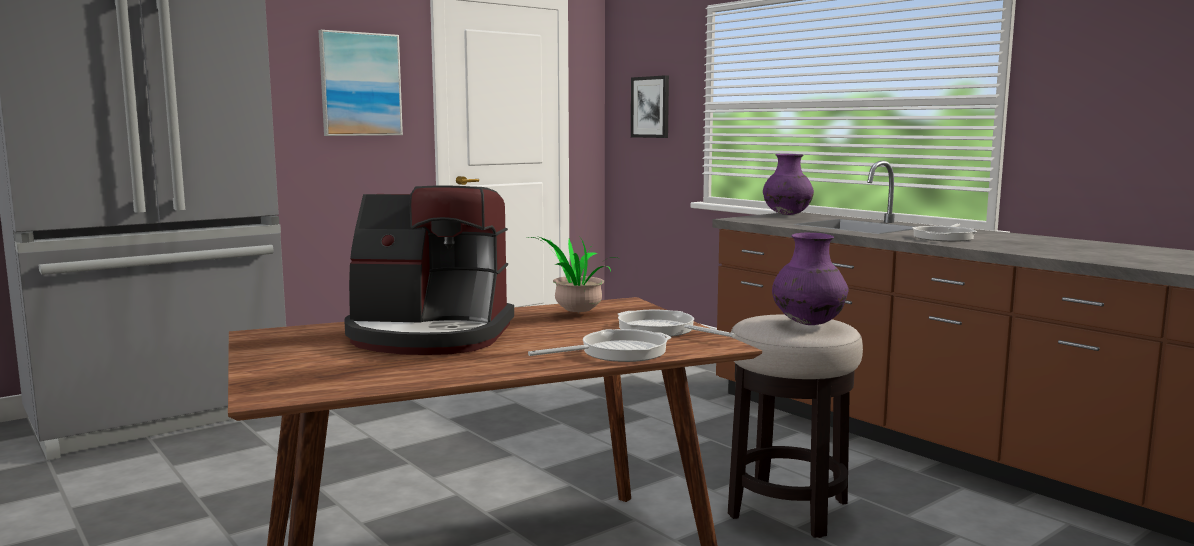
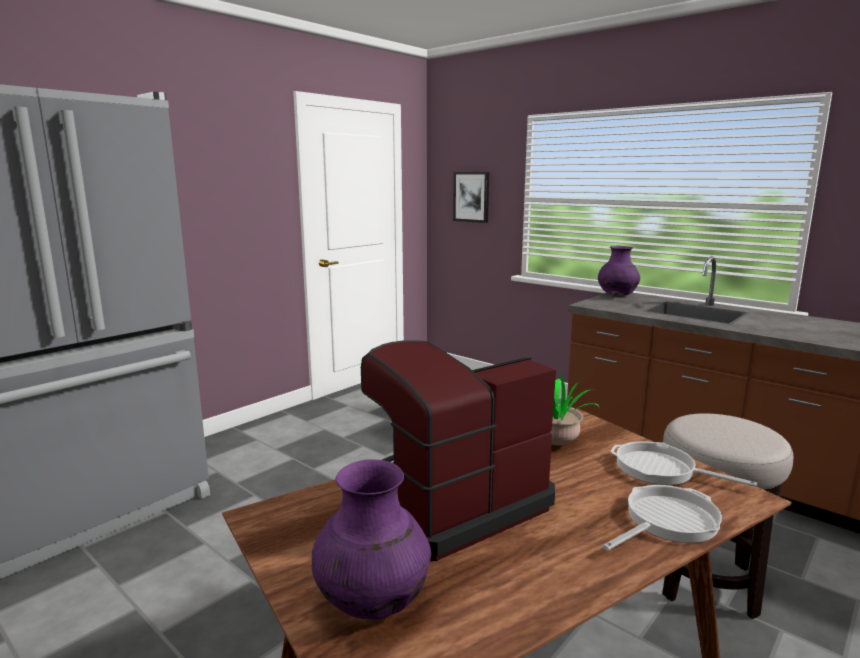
camera: 10 degrees left, 5 degrees up
(360, 84) = (239, 184): picture -> none
(430, 336) = (450, 503): coffee machine -> coffee machine turned 150 degrees clockwise
(808, 323) = (741, 431): purple vase -> purple vase (372, 603)
(944, 237) = (789, 328): frying pan -> none

